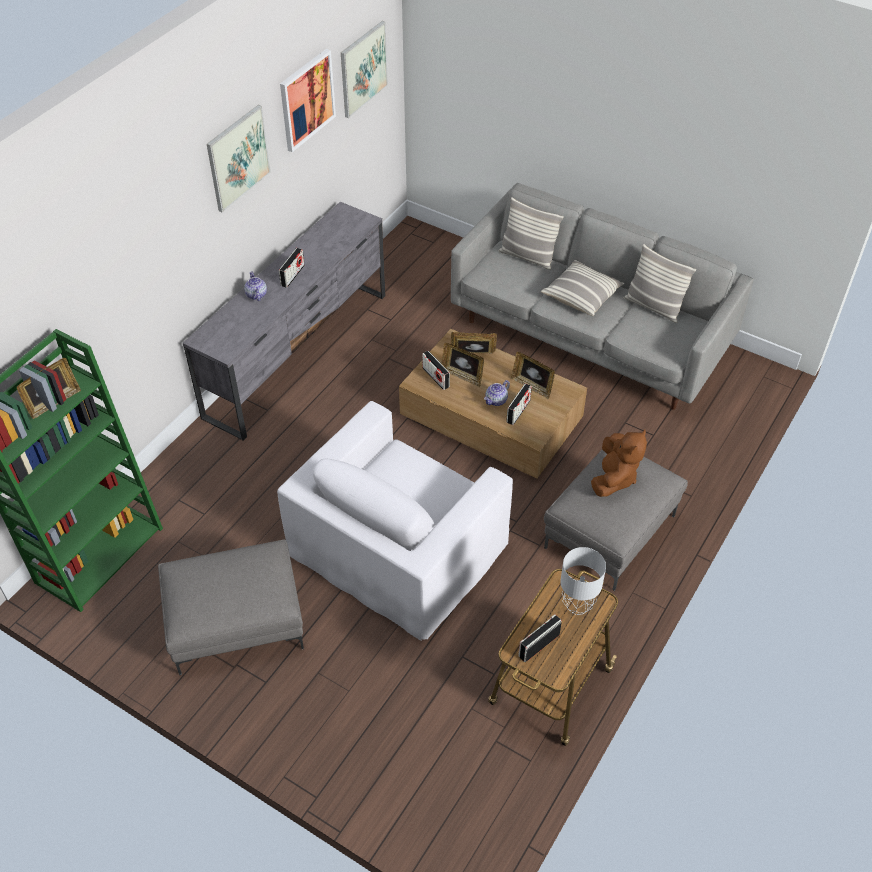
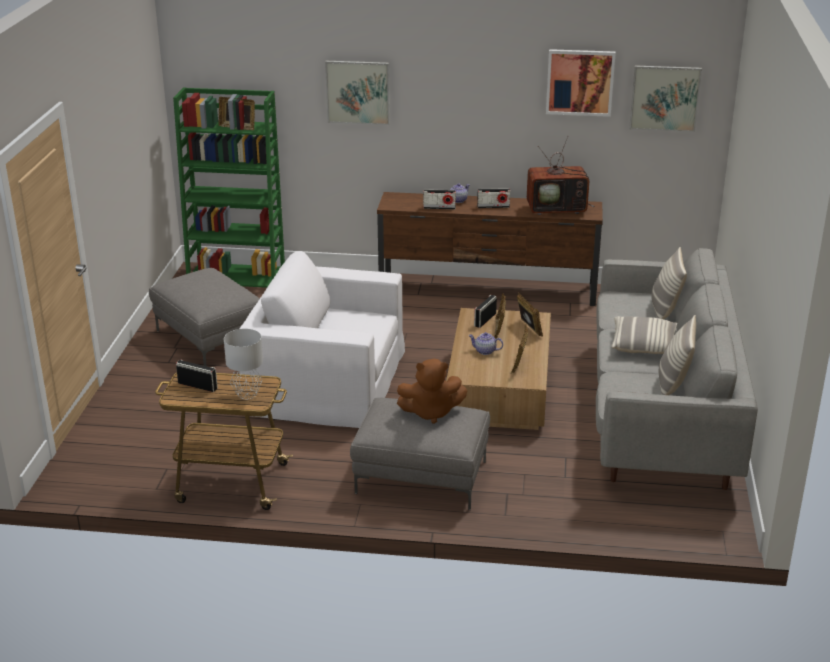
camera: 65 degrees right, 20 degrees down
(238, 158) = (485, 82): picture -> picture (358, 92)
(299, 354) = (488, 290): grey tv stand -> brown tv stand
(333, 235) = (558, 208): none -> television
(518, 411) = (482, 363): radio -> radio (439, 208)

